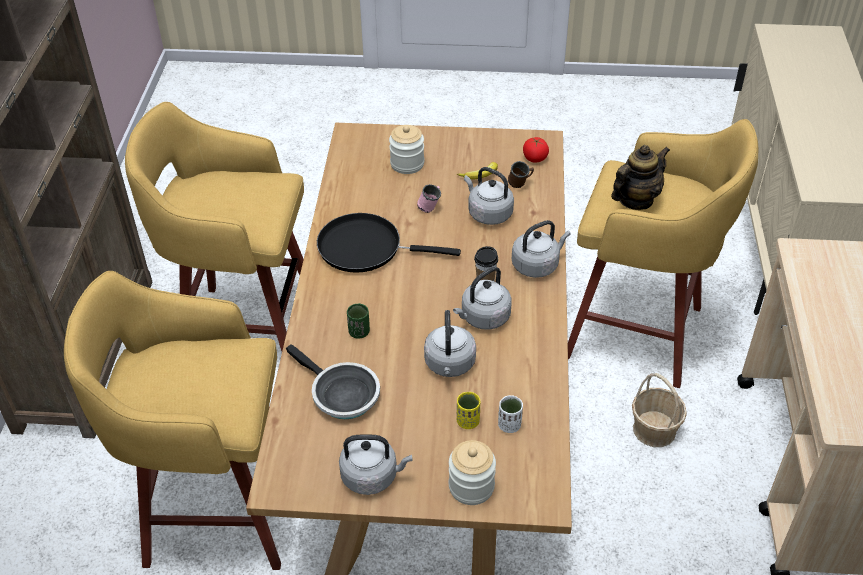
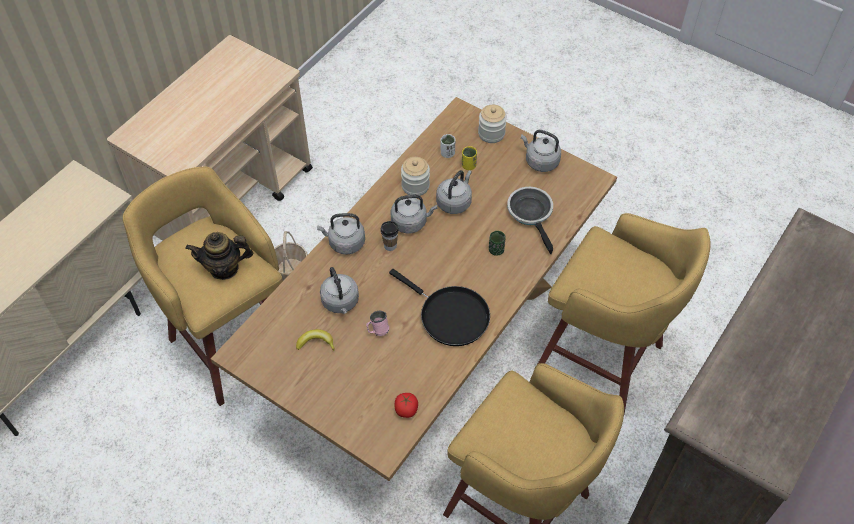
camera: 150 degrees left, 10 degrees up
(407, 164) = (363, 386): jar -> jar (415, 186)
(520, 184) = (294, 317): brown mug -> none
(535, 158) = (260, 338): tomato -> tomato (406, 410)

